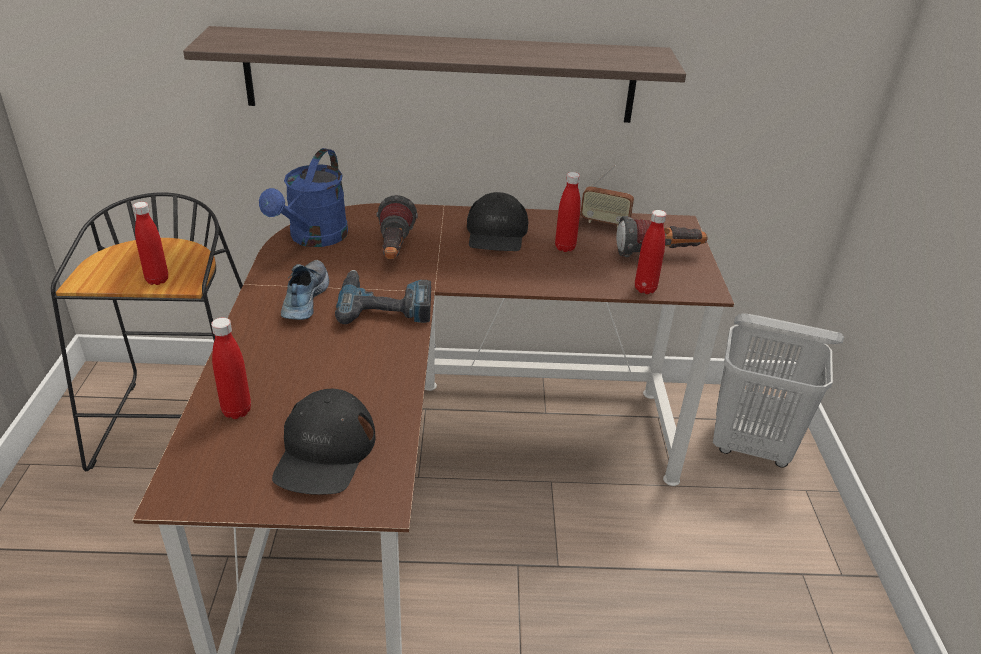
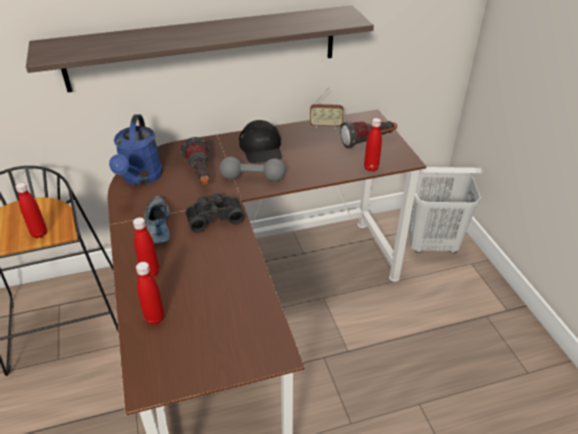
camera: 15 degrees left, 5 degrees up
(324, 452) = (227, 331): black cap -> none
(385, 304) = (214, 217): power drill -> black binoculars
(464, 268) = (253, 178): none -> grey dumbbell
(565, 247) = (309, 149): red bottle -> red bottle (150, 272)

